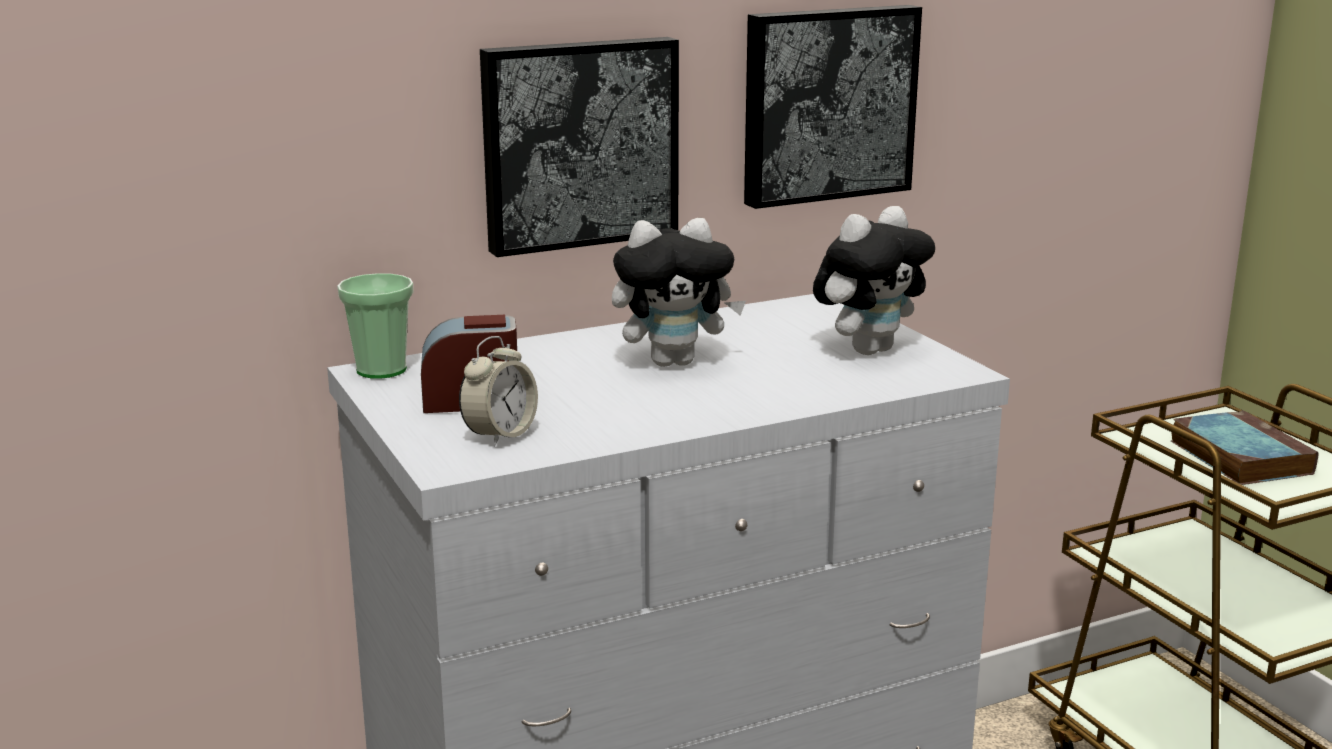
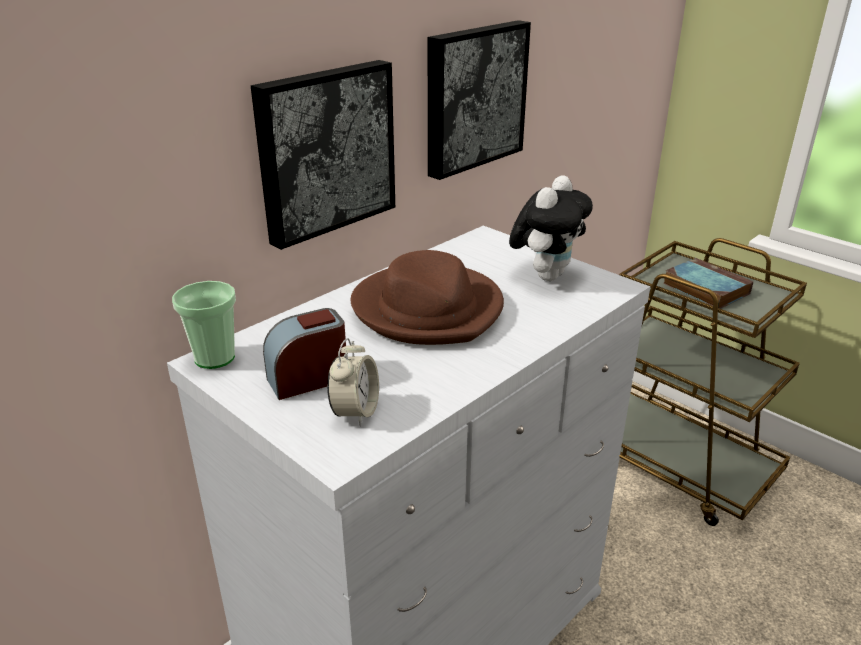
camera: 20 degrees left, 10 degrees up
(674, 361) = (428, 309): plush toy -> brown hat

